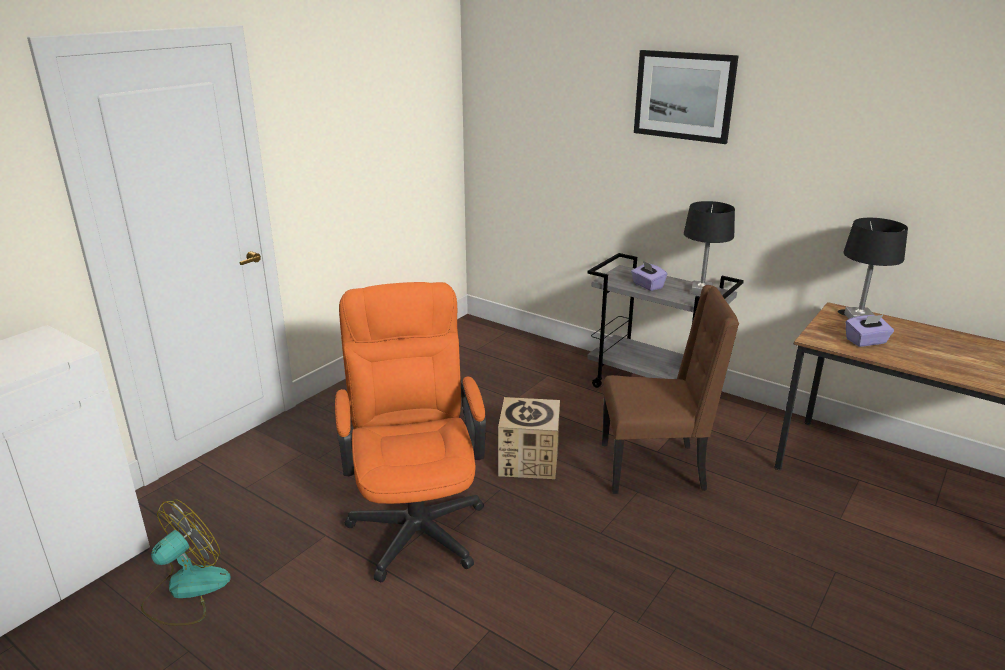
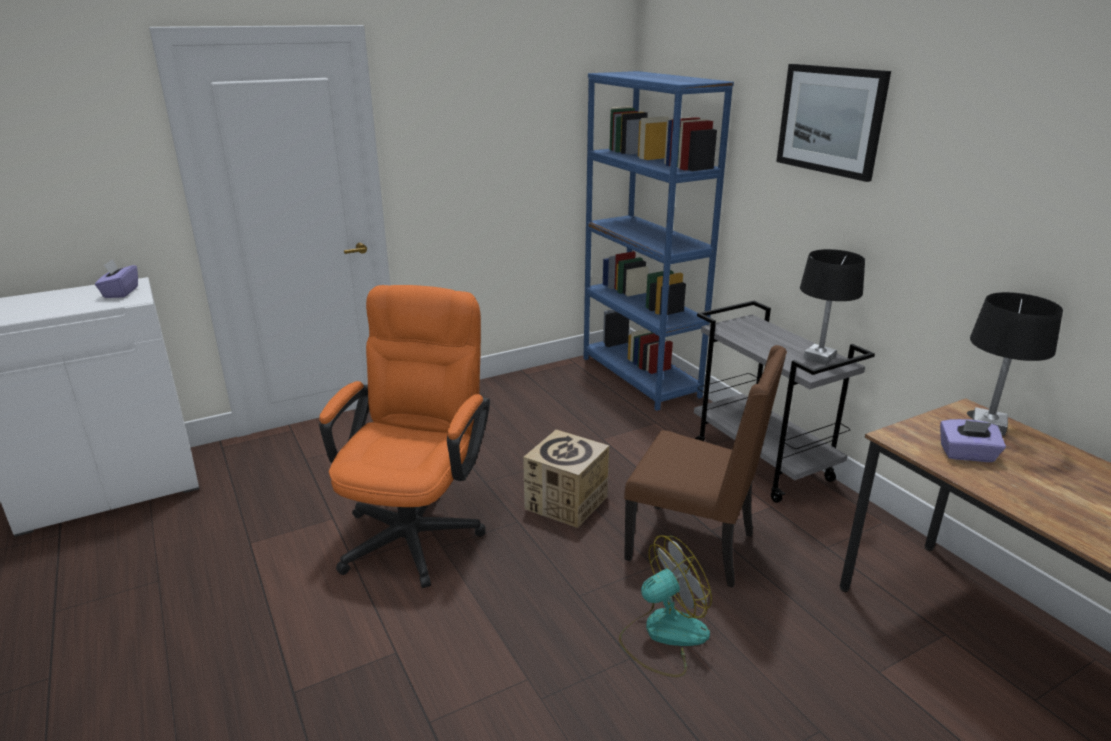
camera: 25 degrees right, 0 degrees up
(186, 590) = (196, 531): fan -> fan (663, 635)
(503, 339) = (640, 377): none -> blue bookcase
(647, 285) = (760, 341): purple tissue box -> purple tissue box (120, 292)

